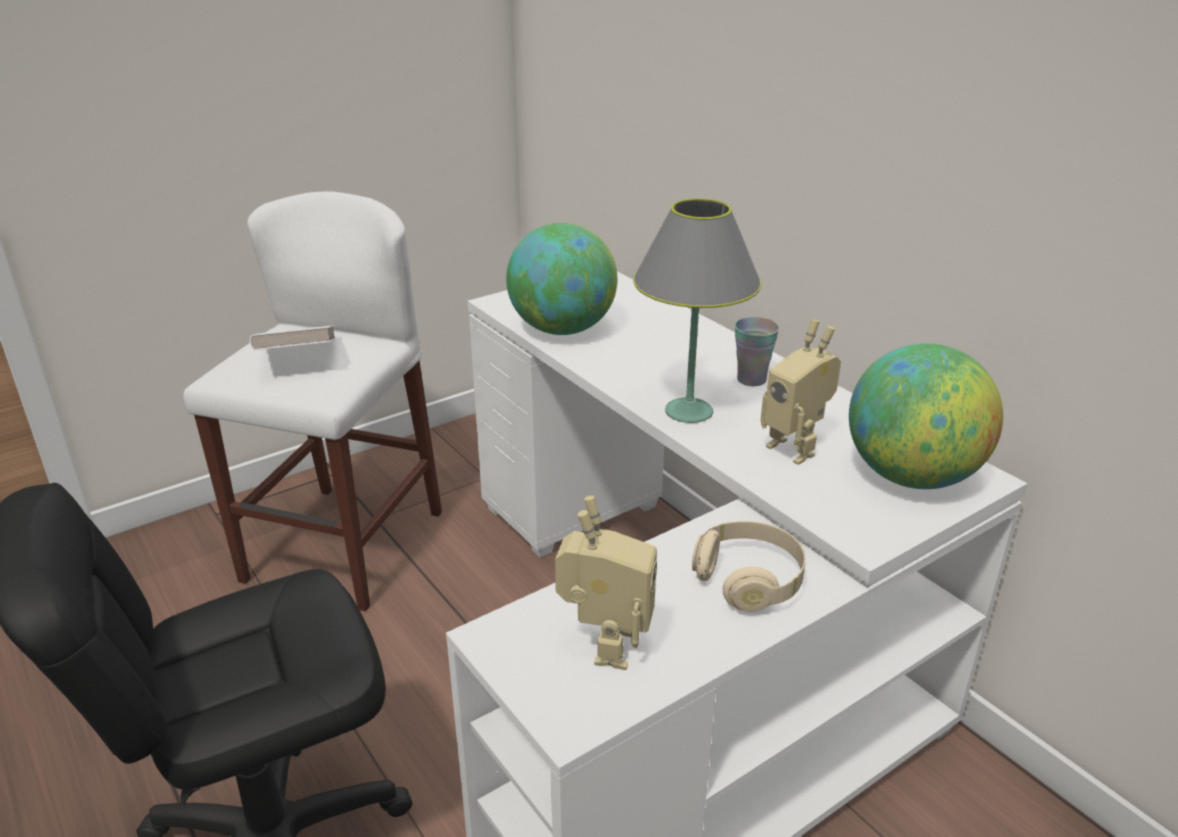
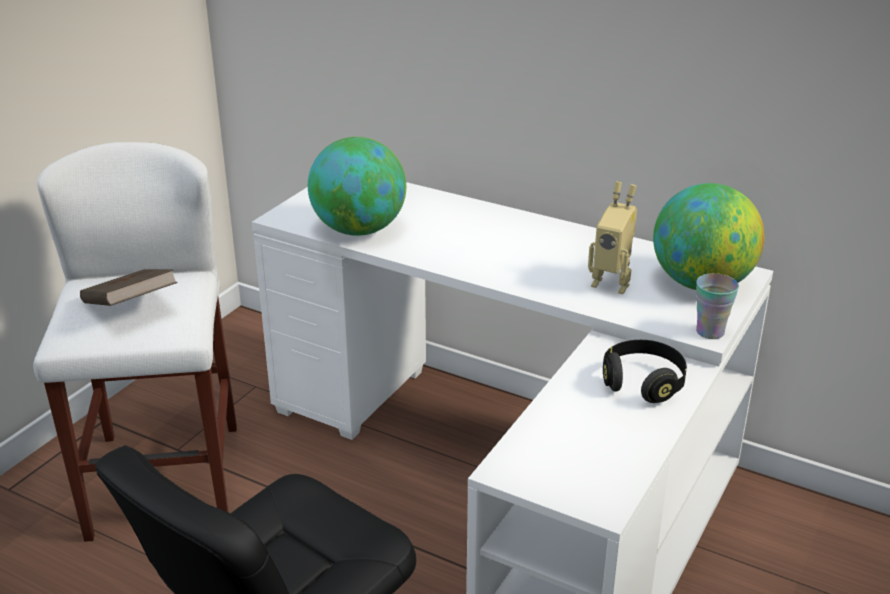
camera: 25 degrees left, 0 degrees up
(298, 360) = (130, 308): white book -> brown book
(605, 646) = (585, 453): toy robot -> none
(688, 411) = (515, 273): grey table lamp -> none
(749, 580) = (643, 383): beige headphones -> black headphones
(751, 379) = (540, 239): cup -> cup (710, 332)

